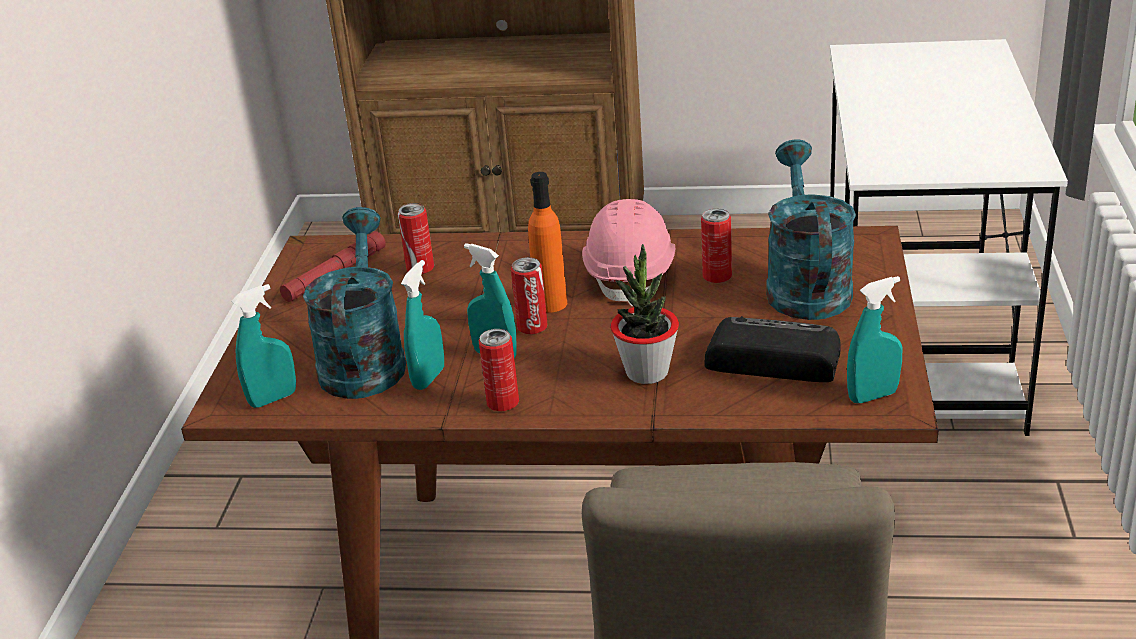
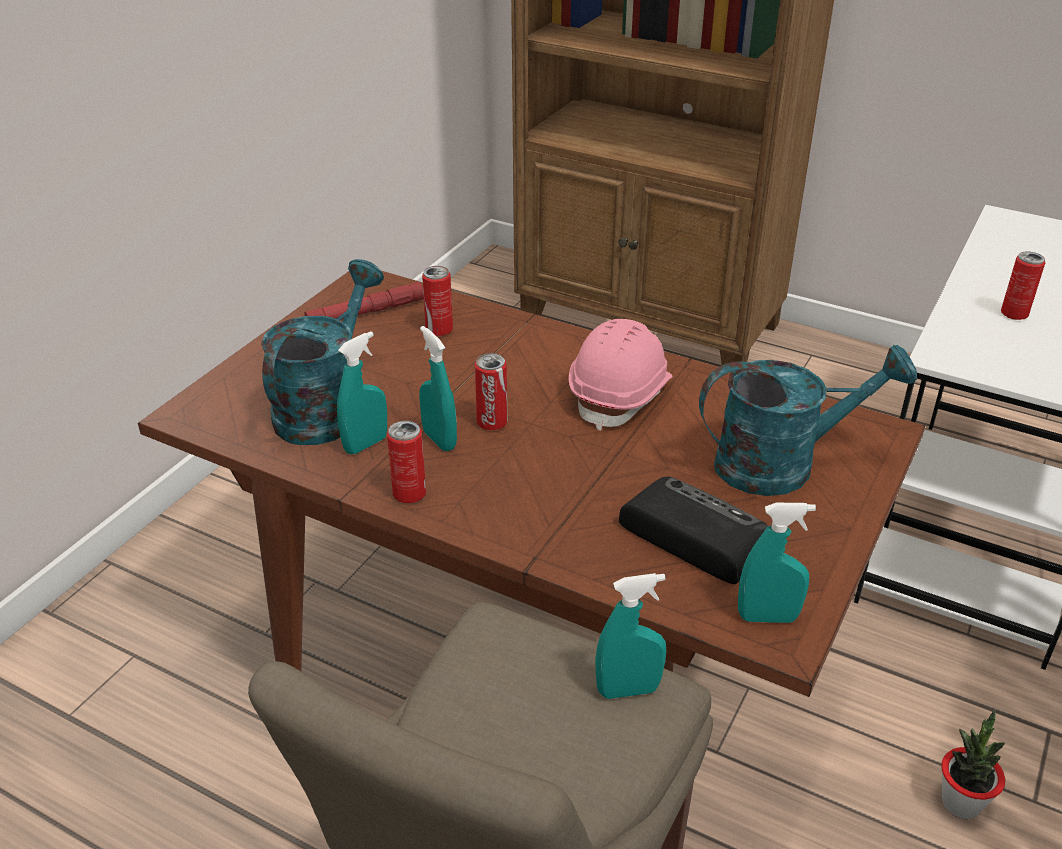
camera: 20 degrees right, 5 degrees up
(273, 399) = (226, 420): turquoise spray bottle -> turquoise spray bottle (628, 690)
(551, 304) = (526, 403): orange bottle -> none
(647, 372) = (562, 507): potted plant -> potted plant (961, 803)
(717, 277) = (700, 425): can -> can (1014, 314)
(805, 286) = (782, 463): turquoise watering can -> turquoise watering can turned 60 degrees clockwise

